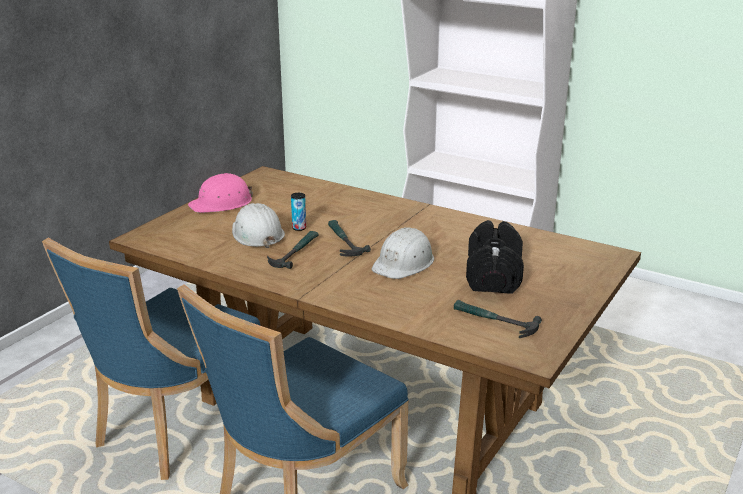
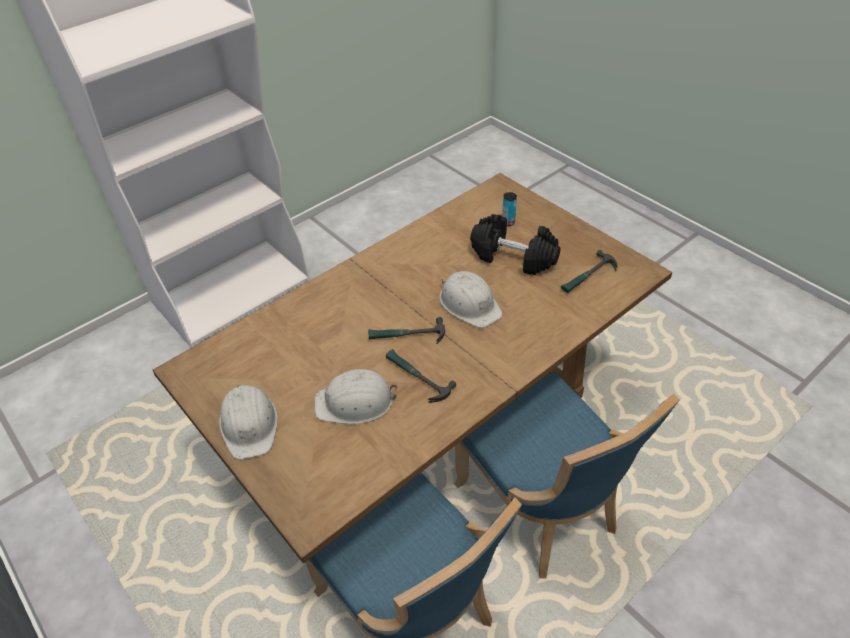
camera: 70 degrees left, 20 degrees up
(222, 203) = (249, 424): pink hard hat -> white hard hat
(299, 228) = (357, 364): can -> can (508, 222)

